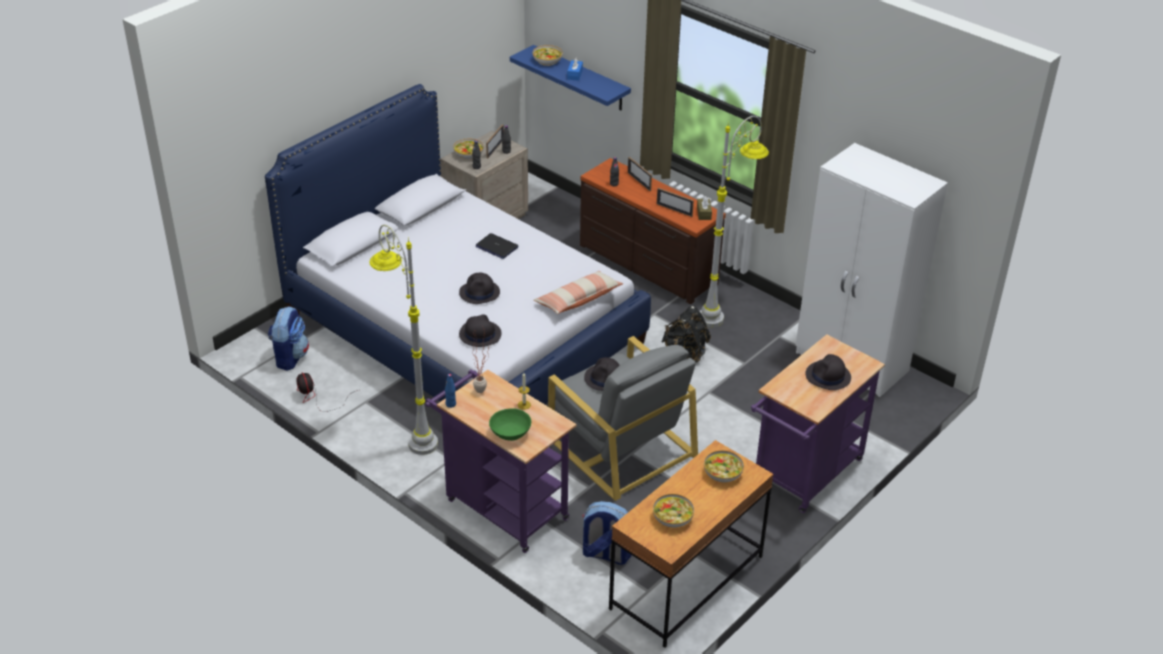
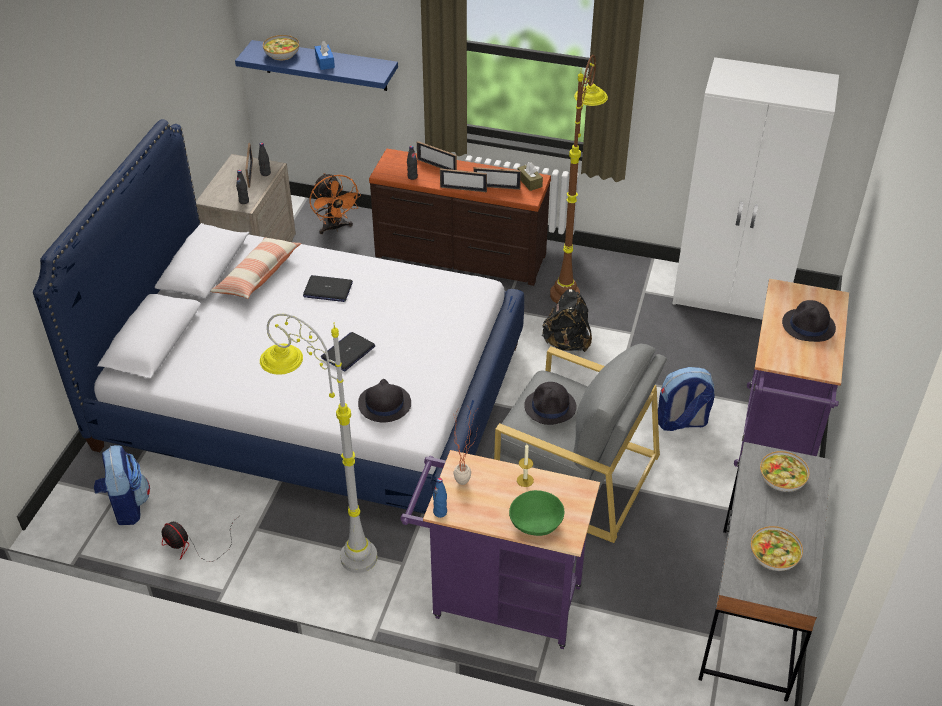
camera: 25 degrees left, 5 degrees up
(468, 154) = (224, 189): bowl -> none
(480, 293) = (348, 352): black hat -> laptop
(563, 215) = (335, 227): none -> orange fan
(578, 299) = (462, 323): pillow -> pillow (257, 276)
(605, 554) = (648, 612): backpack -> backpack (681, 422)
(646, 204) = (463, 189): none -> picture frame
(686, 582) = (753, 611): brown desk -> grey desk
(725, 309) = (571, 279): grey floor lamp -> brown floor lamp

